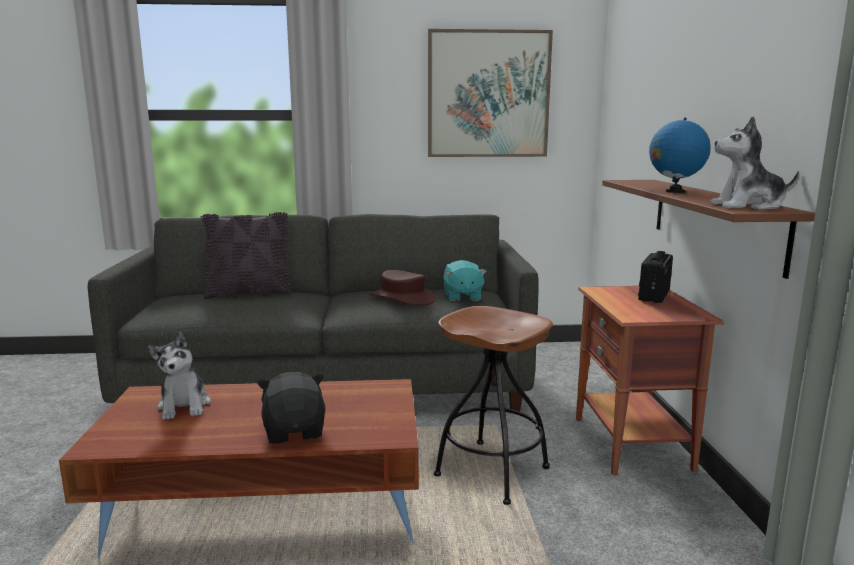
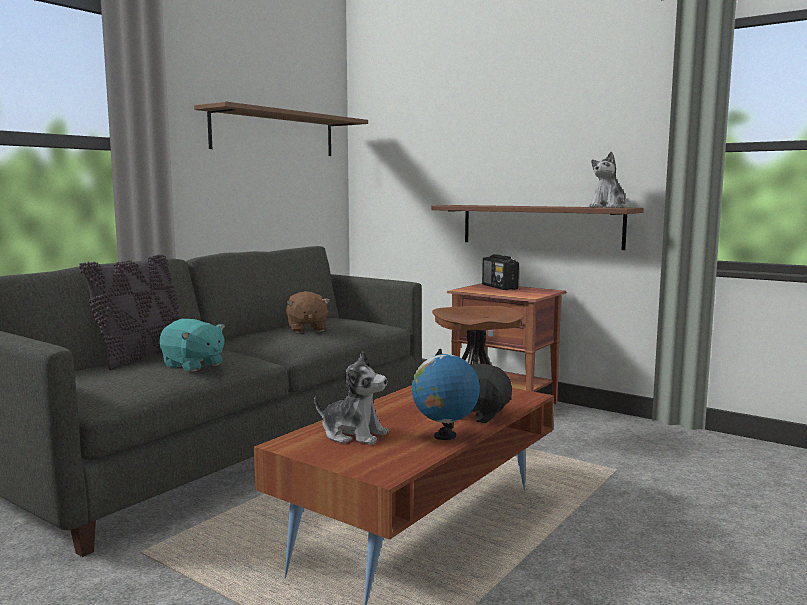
camera: 50 degrees left, 5 degrees down
(403, 298) = (306, 329): brown hat -> brown plush toy
(462, 297) = (343, 321): turquoise plush toy -> turquoise plush toy (193, 365)
(488, 94) = (274, 133): picture -> brown shelf
(674, 191) = (526, 206): globe -> globe (444, 436)

